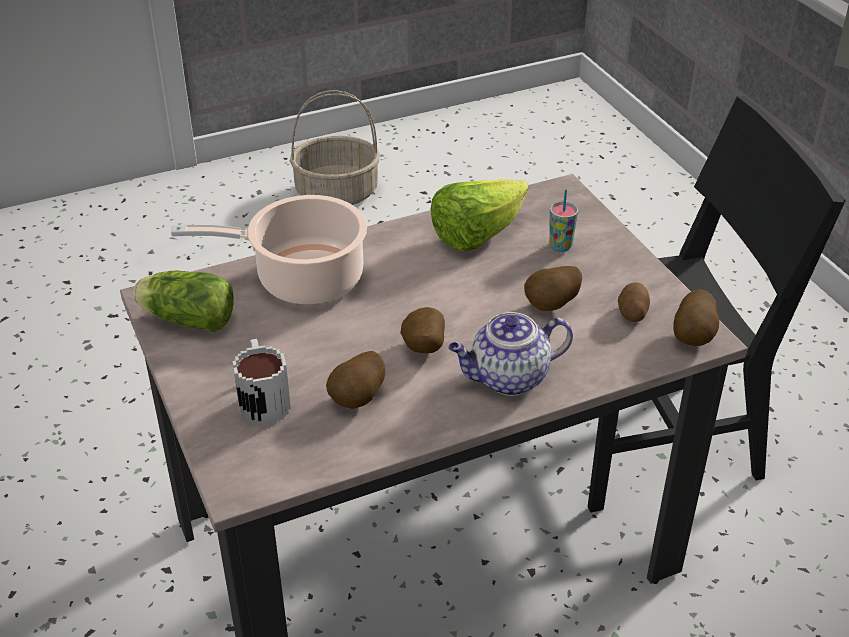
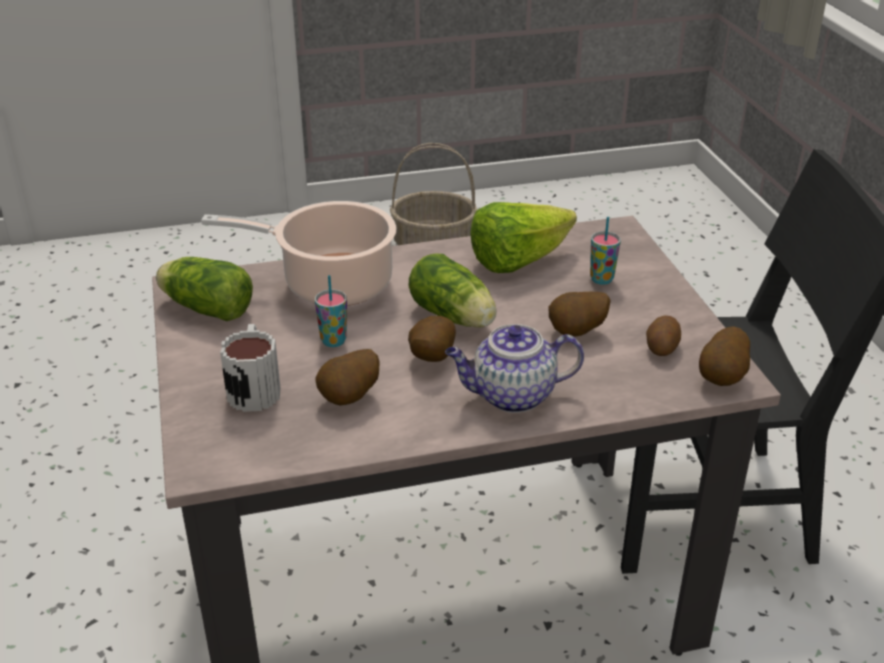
camera: 10 degrees right, 5 degrees down
(324, 341) = (333, 341): none -> cup
(433, 302) = (455, 317): none -> lettuce

